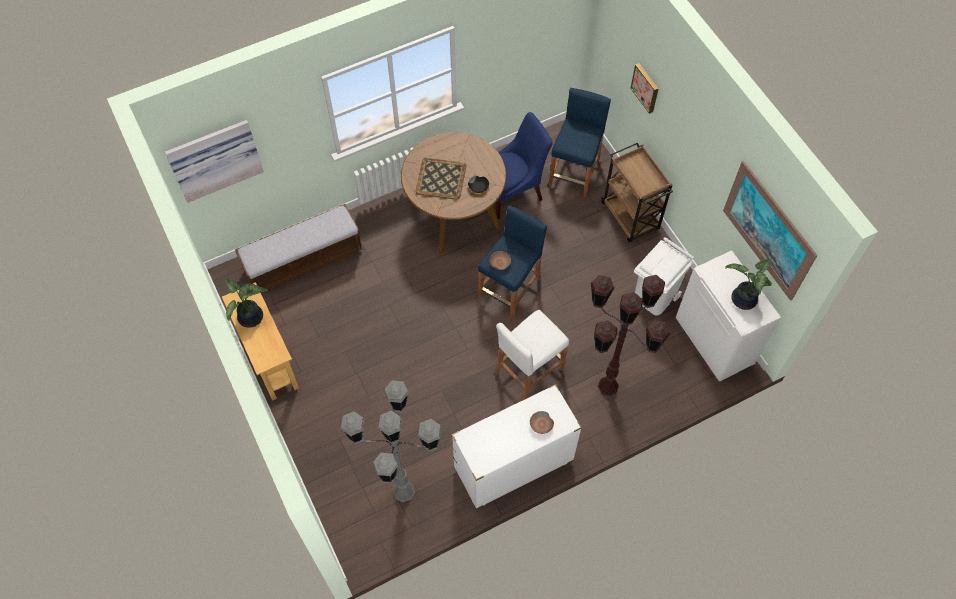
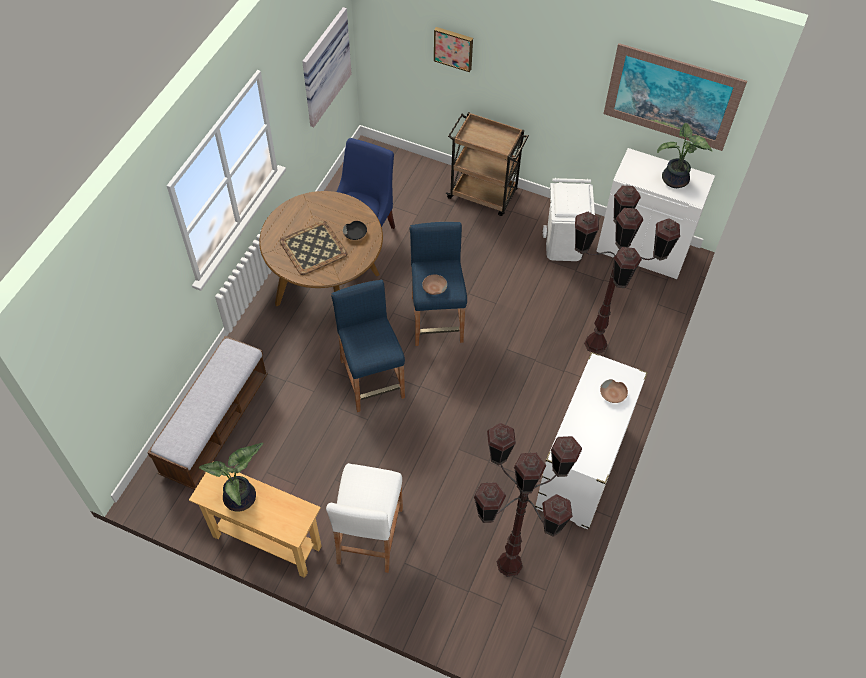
camera: 40 degrees left, 5 degrees down
(214, 158) = (96, 346): picture -> picture (323, 66)
(403, 491) = (509, 565): grey floor lamp -> brown floor lamp
(528, 370) = (518, 377): white stool -> white stool (369, 535)
(574, 172) = (401, 187): blue stool -> blue stool (372, 379)

